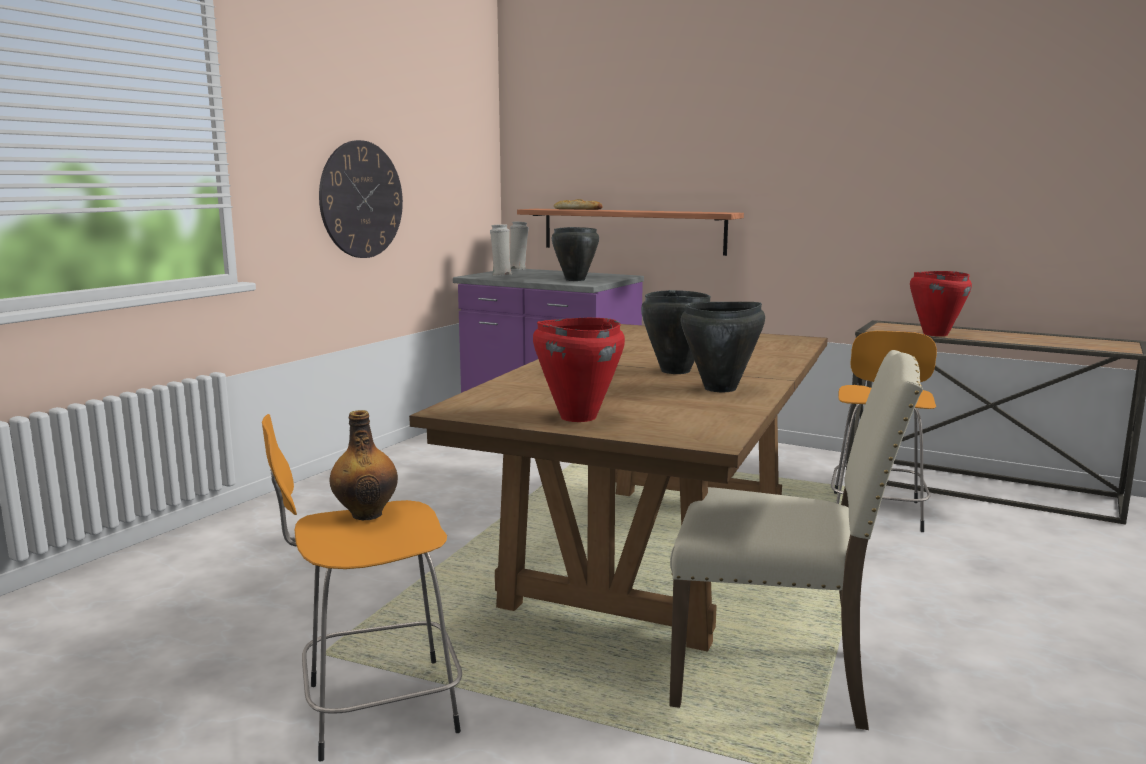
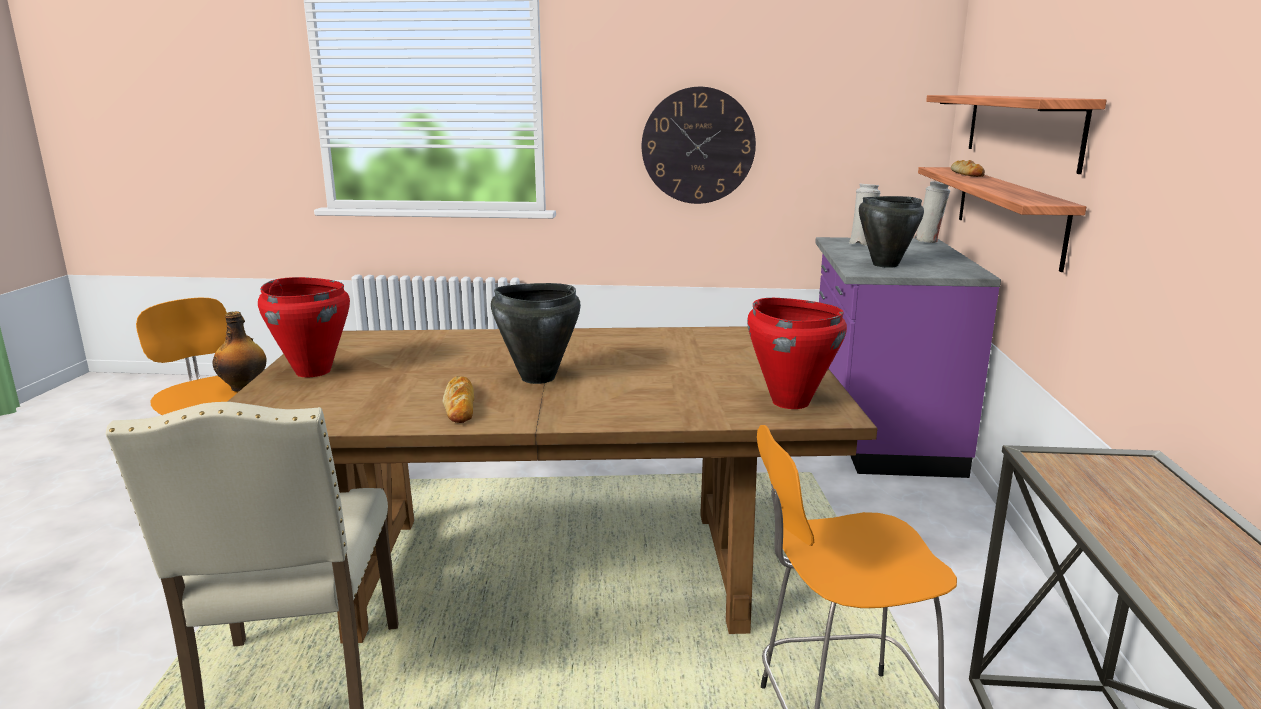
camera: 65 degrees right, 5 degrees up
(634, 173) = (1020, 128): none -> shelf
(721, 389) = (460, 404): black cooking pot -> bread
(934, 334) = (1098, 509): red cooking pot -> red cooking pot (790, 402)

